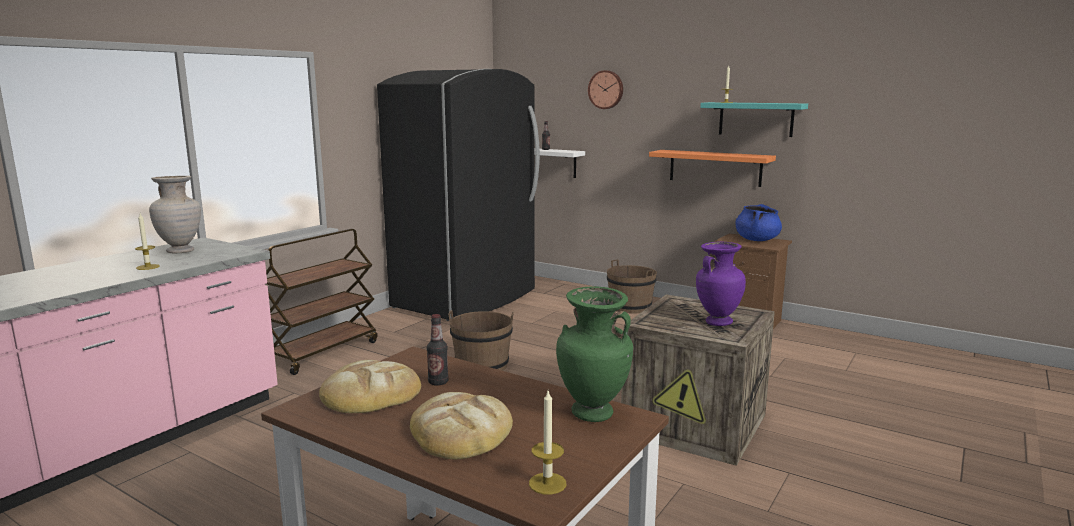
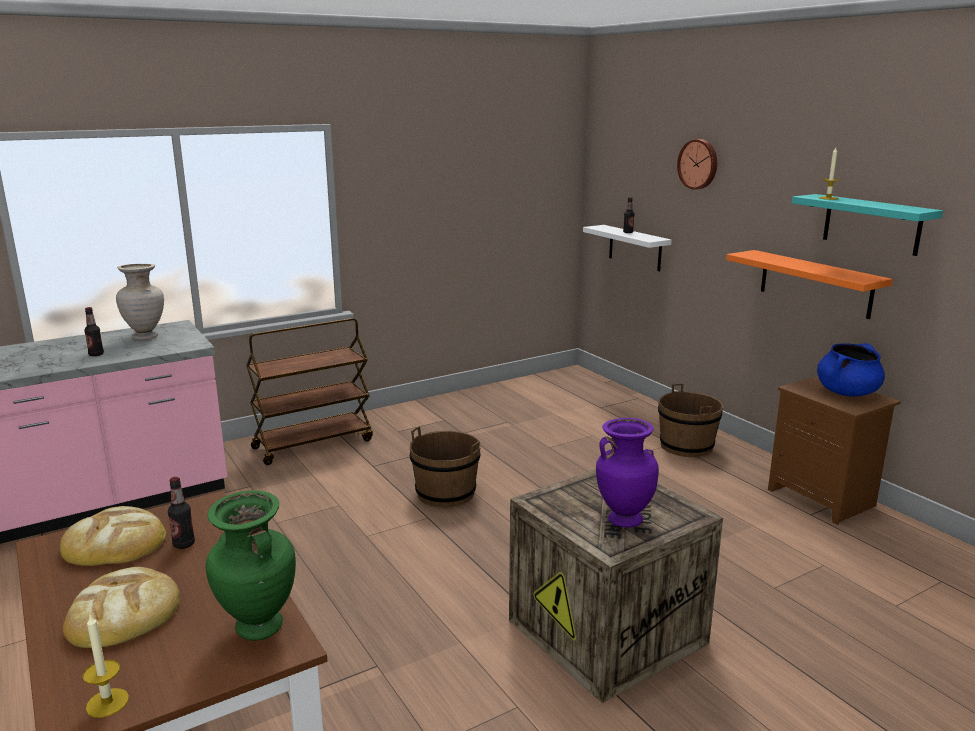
camera: 25 degrees right, 5 degrees up
(148, 267) = (96, 354): candle -> bottle
(467, 299) = (507, 402): black fridge -> none

